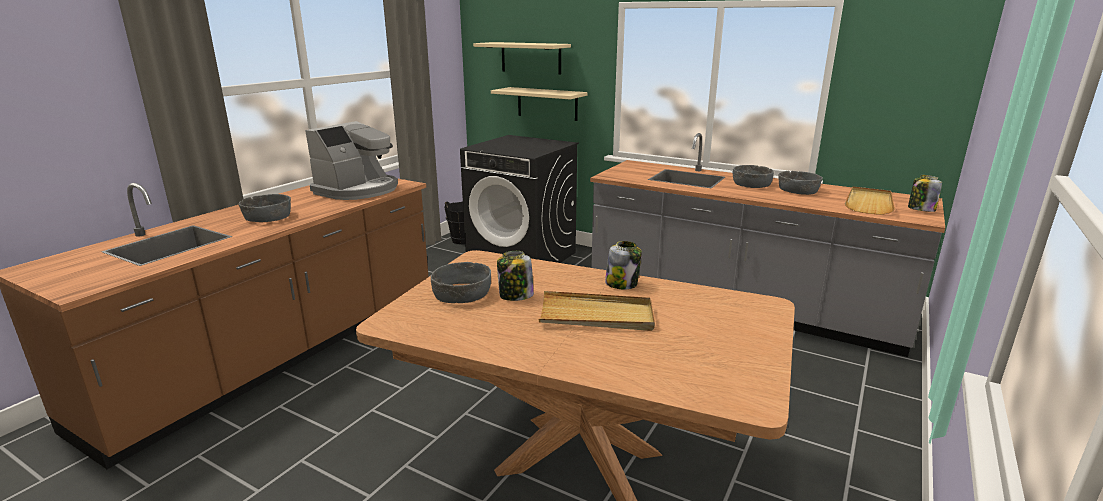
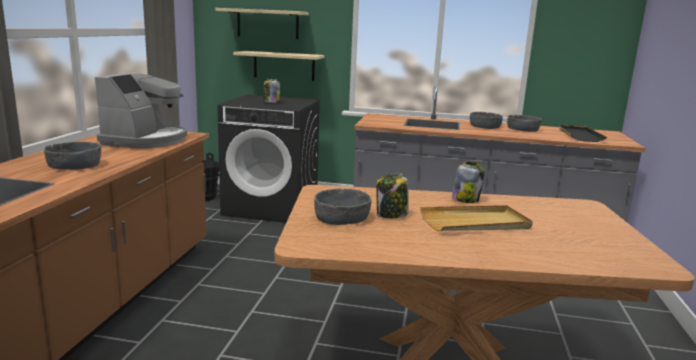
camera: 20 degrees left, 5 degrees down
(869, 203) = (580, 135): beige tray -> black tray
(920, 209) = (616, 138): jar -> jar (271, 102)

